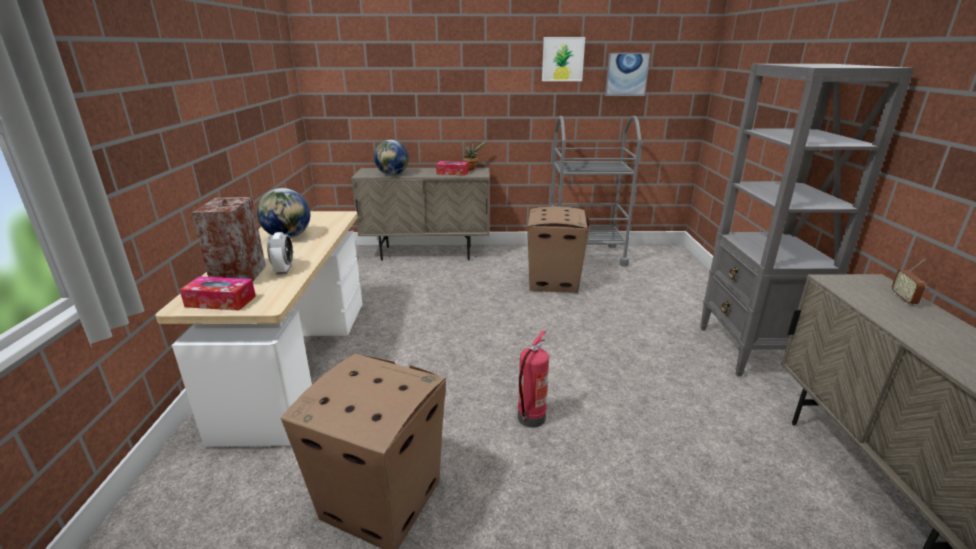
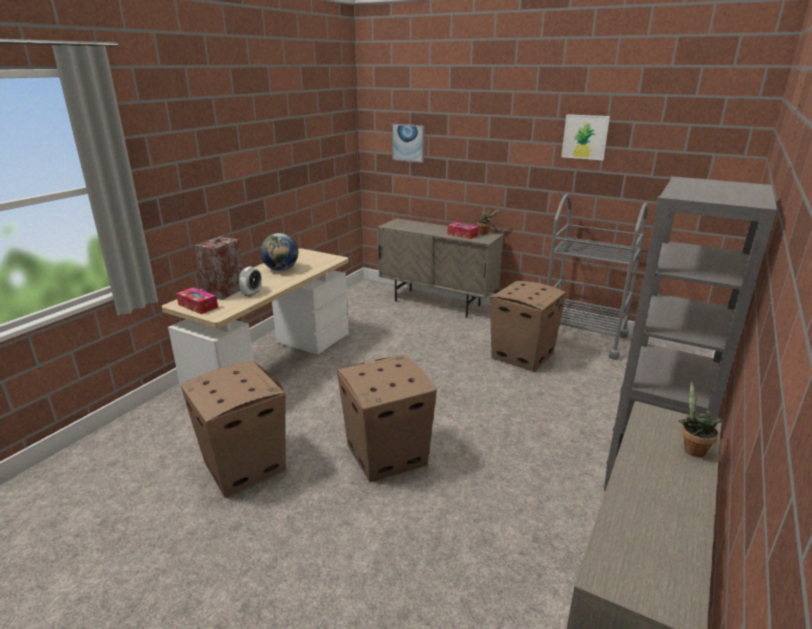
camera: 30 degrees right, 0 degrees up
(392, 174) = (411, 229): globe -> none
(531, 418) = (385, 455): fire extinguisher -> cardboard box
(626, 74) = (654, 157): picture -> picture (408, 143)
(903, 299) = (691, 449): radio -> potted plant

